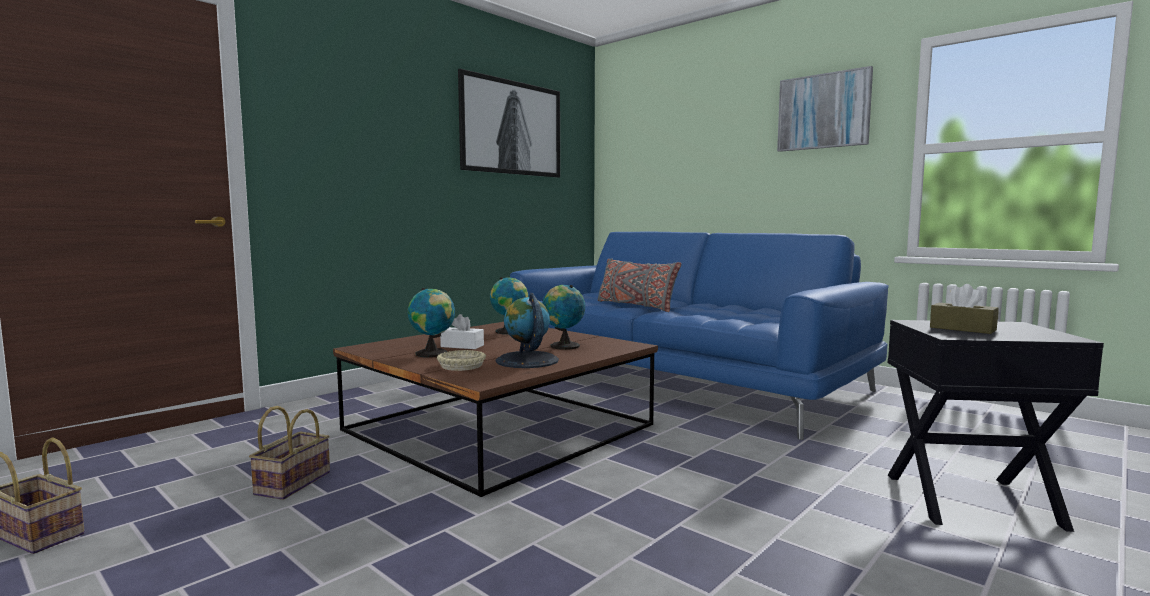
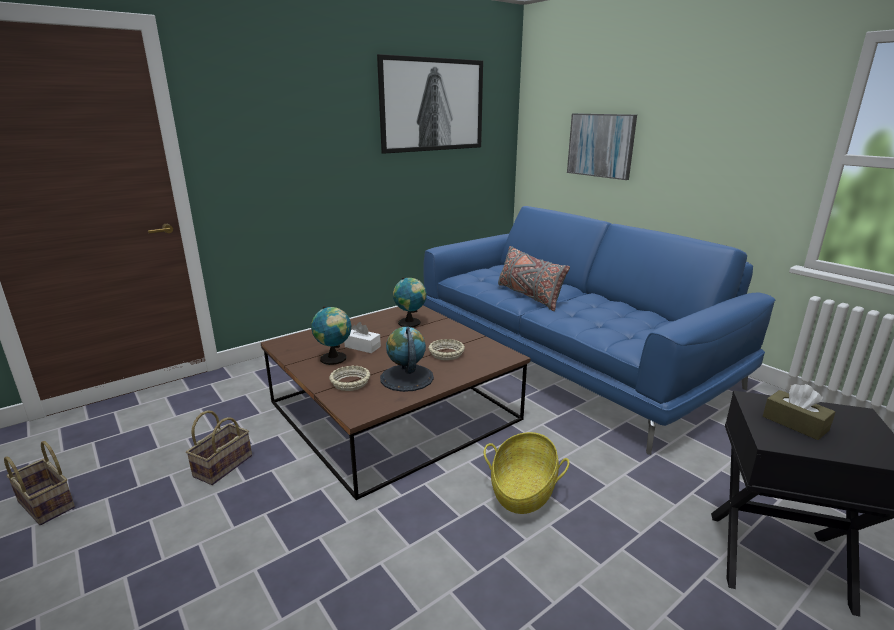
camera: 10 degrees right, 15 degrees up
(562, 346) = (446, 353): globe -> beige bowl
(678, 474) = (523, 489): none -> basket
(823, 111) = (744, 103): picture -> picture (601, 145)

